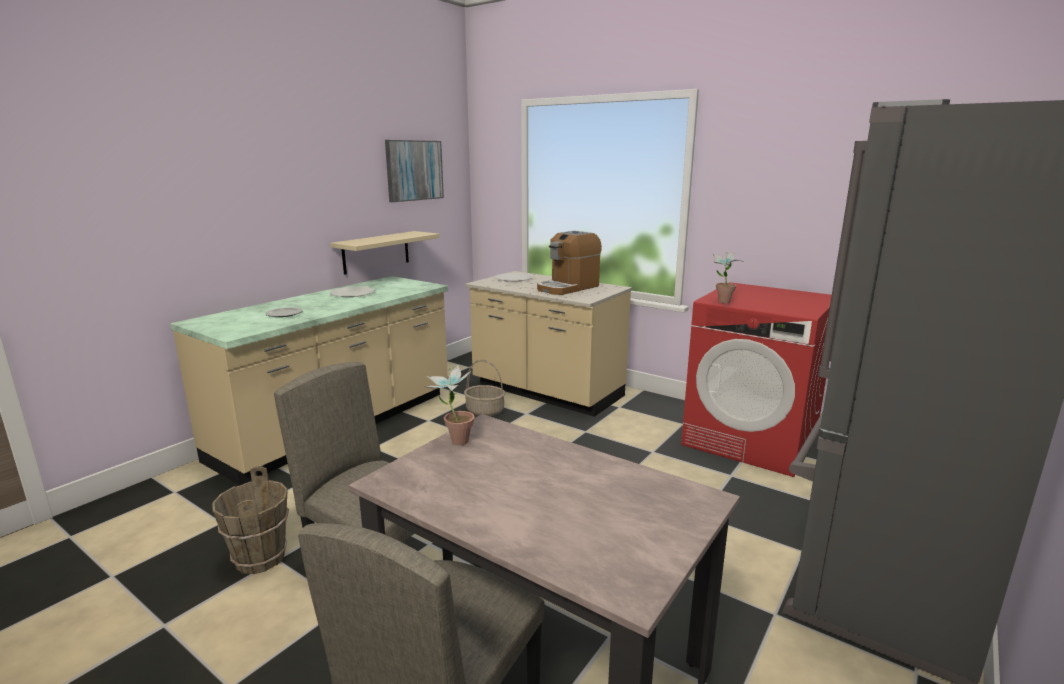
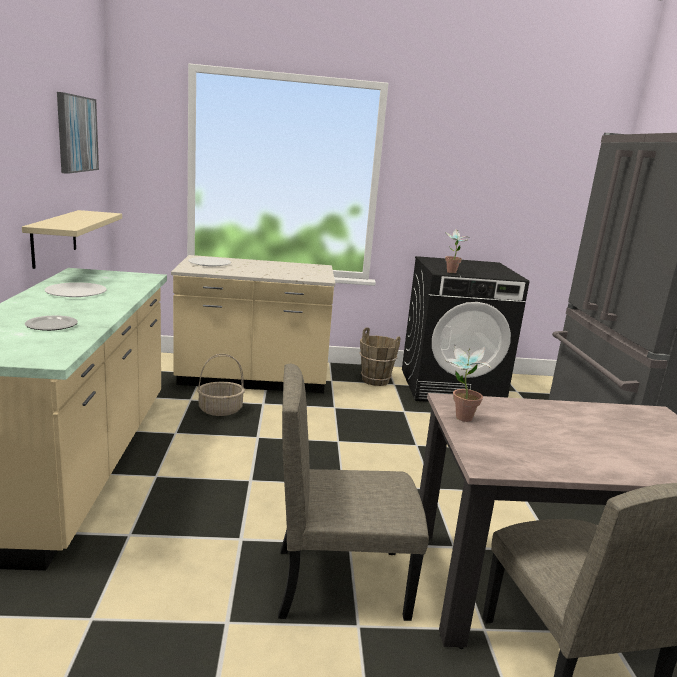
camera: 40 degrees left, 0 degrees up
(259, 559) = (207, 631): brown bucket -> brown bucket (375, 380)
(568, 288) = (282, 269): coffee machine -> none
(751, 440) = (451, 386): red washing machine -> black washing machine

